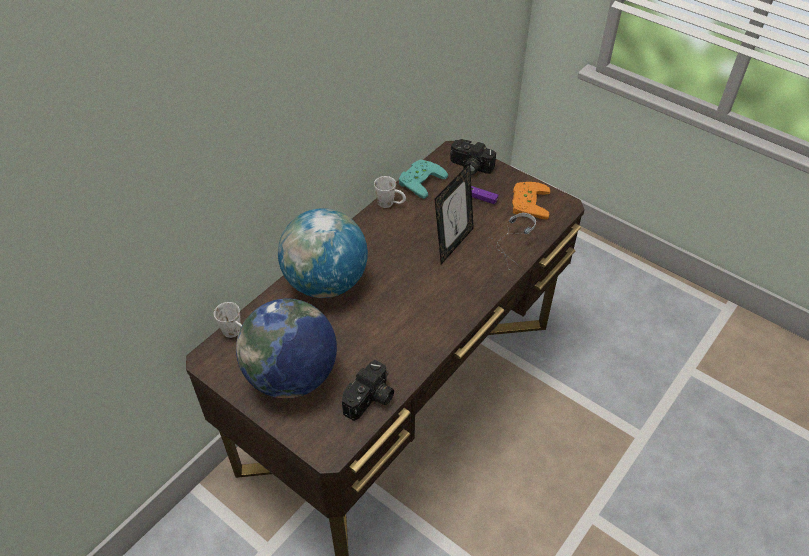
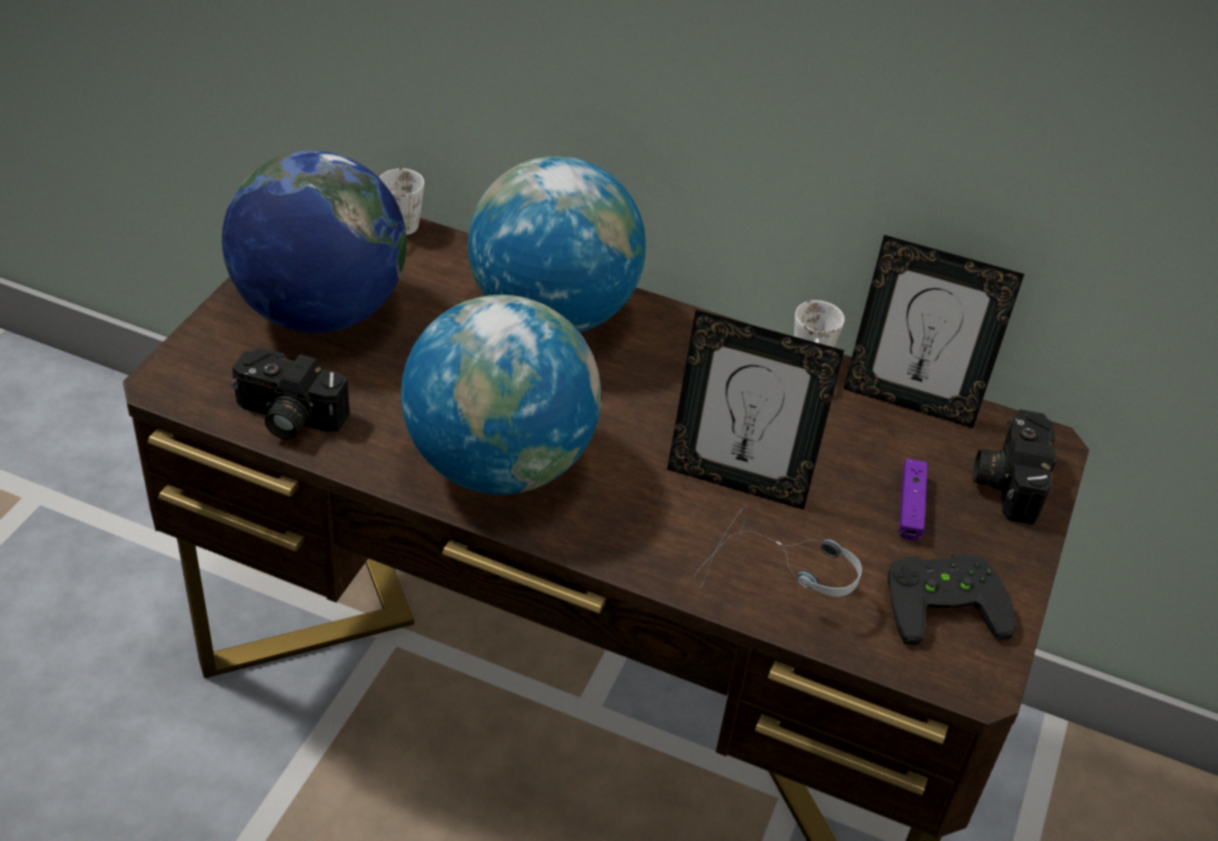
camera: 70 degrees right, 5 degrees down
(419, 180) = (910, 401): turquoise game controller -> picture frame
(424, 321) = (499, 464): none -> globe
(527, 203) = (942, 600): orange game controller -> black game controller

